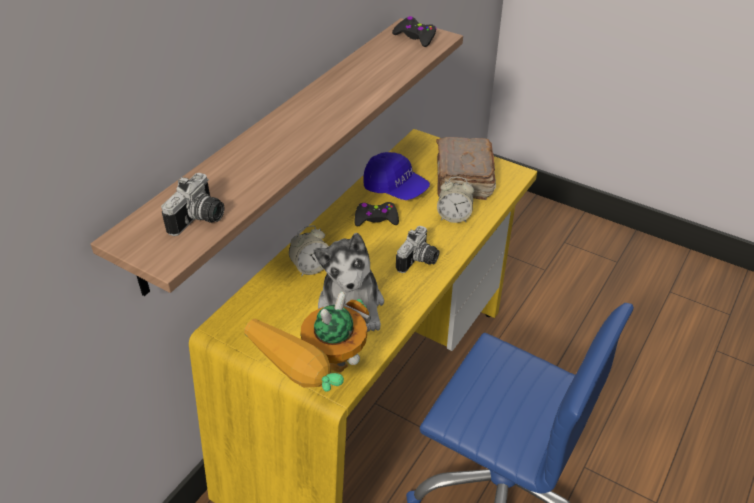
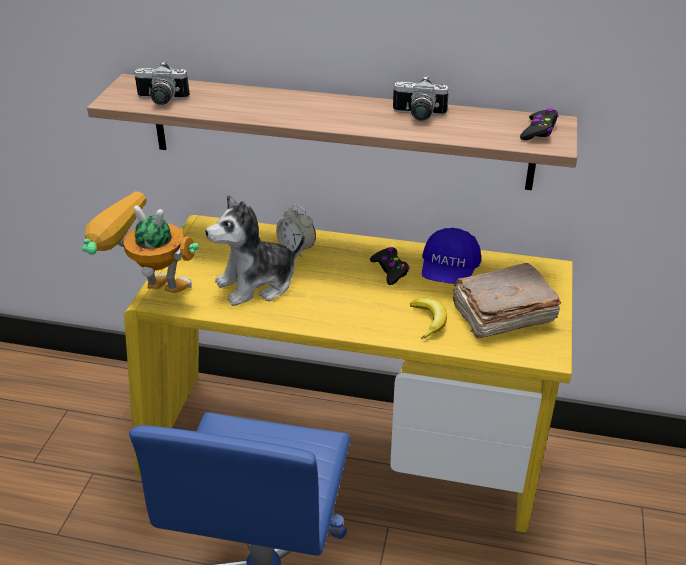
camera: 70 degrees right, 5 degrees down
(419, 261) = (341, 311): camera -> camera (418, 116)
(454, 217) = (429, 321): alarm clock -> banana

